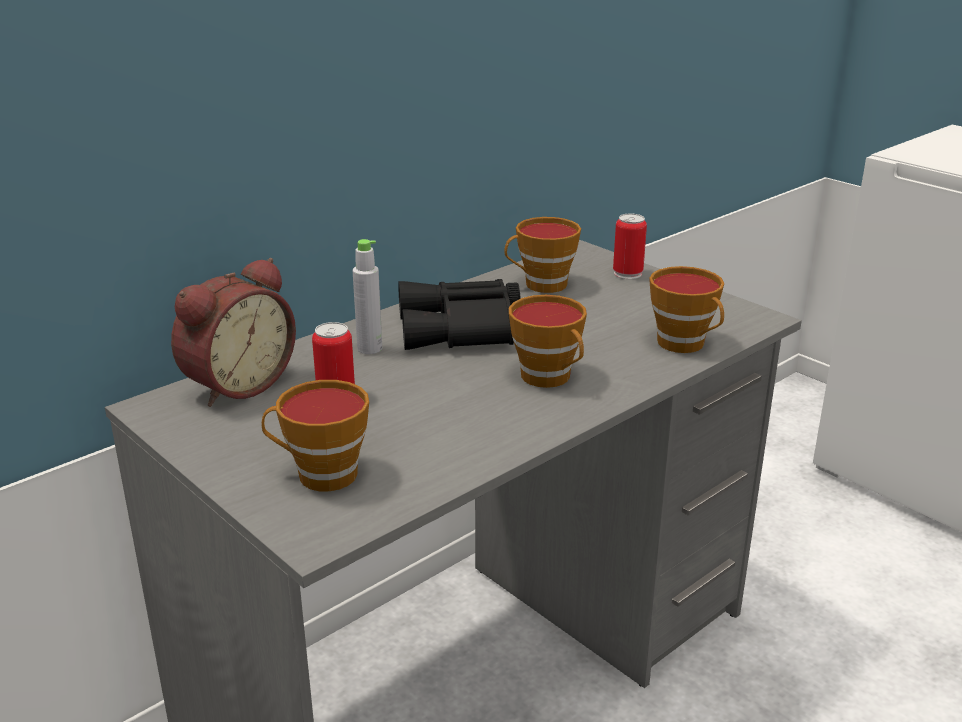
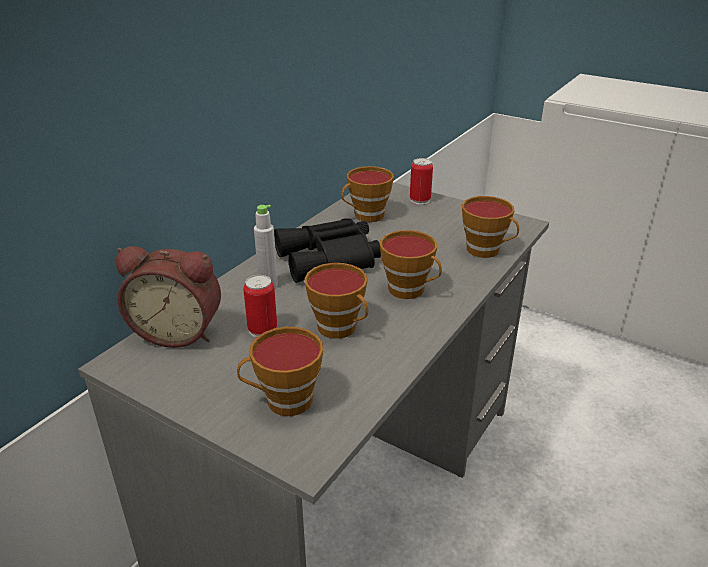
camera: 15 degrees left, 5 degrees up
(236, 384) = (179, 331): alarm clock -> alarm clock turned 75 degrees clockwise
(434, 408) = (341, 328): none -> cup

